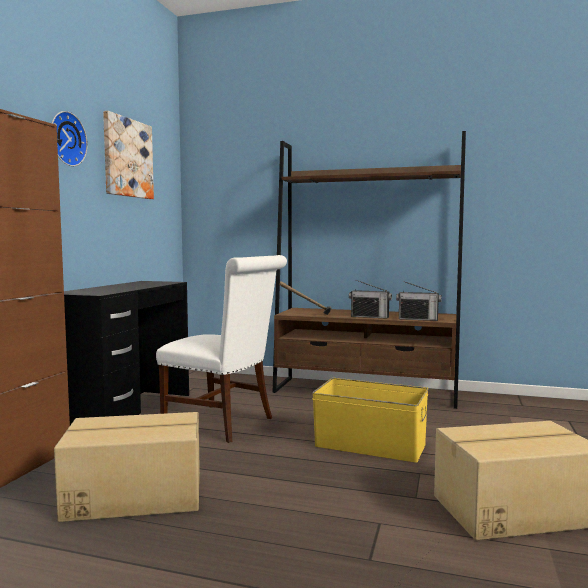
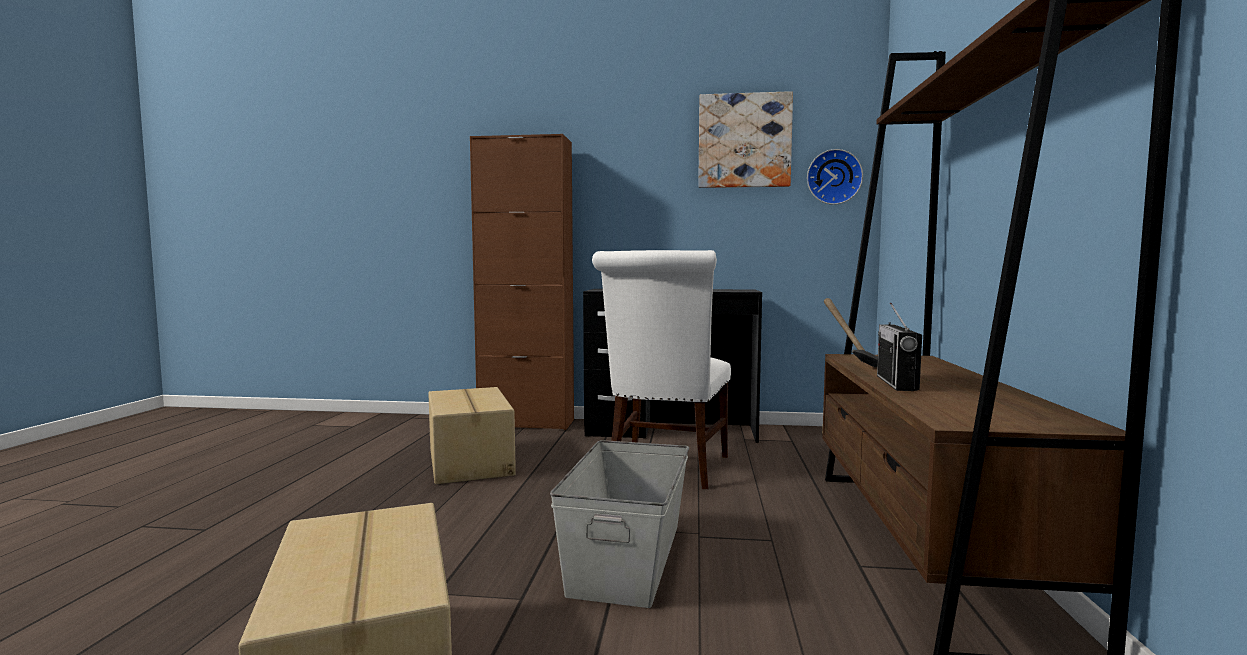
camera: 80 degrees right, 0 degrees up
(65, 139) = (638, 139): wall clock -> wall clock (833, 177)
(370, 445) = (625, 558): yellow storage box -> grey storage box
(418, 319) = (928, 406): radio -> none

